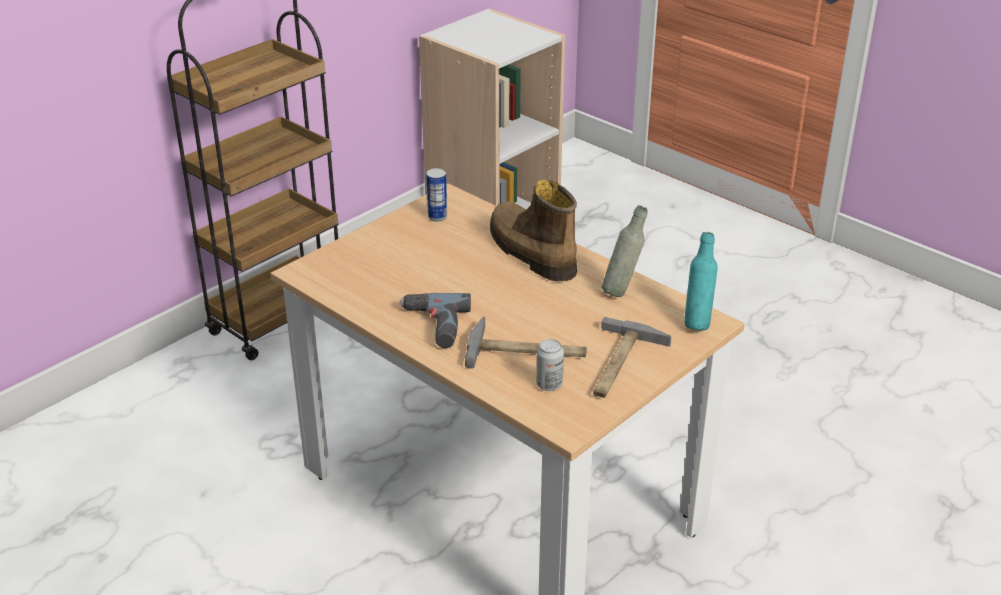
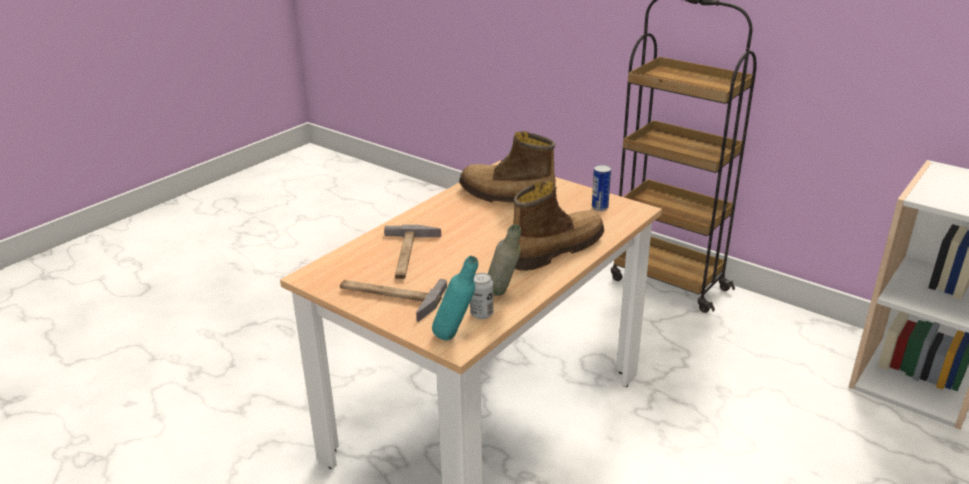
camera: 85 degrees right, 5 degrees down
(390, 275) = (505, 197): none -> boot
(433, 326) = (438, 218): power drill -> none
(549, 385) = (362, 266): can -> can (481, 314)

